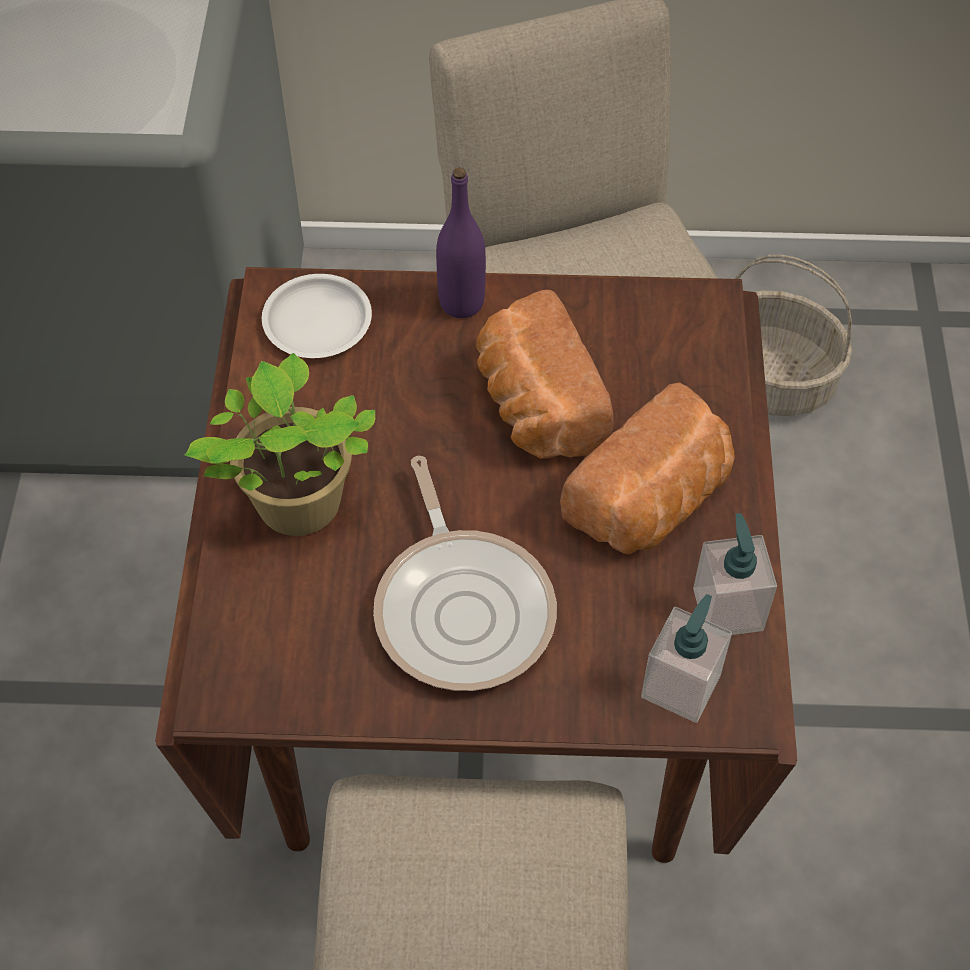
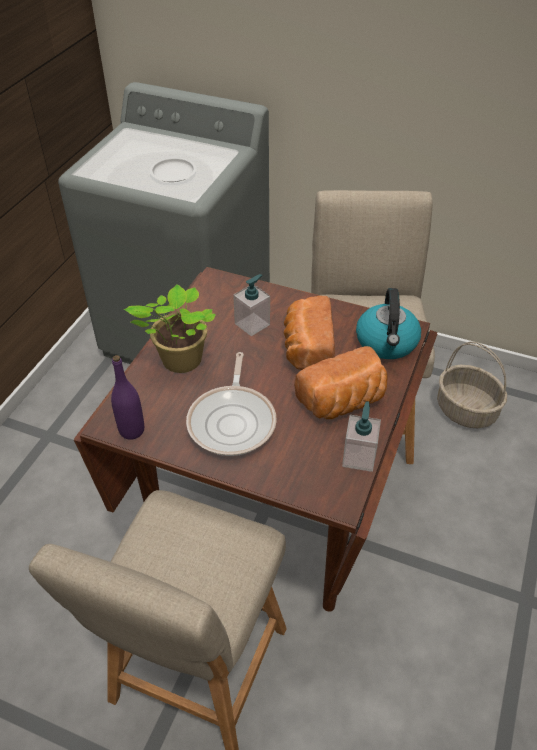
camera: 20 degrees right, 10 degrees down
(317, 321) = (226, 293): white plate -> white plate (173, 173)
(461, 303) = (293, 301): purple bottle -> purple bottle (132, 430)
(680, 347) = (387, 343): none -> kettle
(681, 685) = (320, 483): soap dispenser -> soap dispenser (252, 324)

